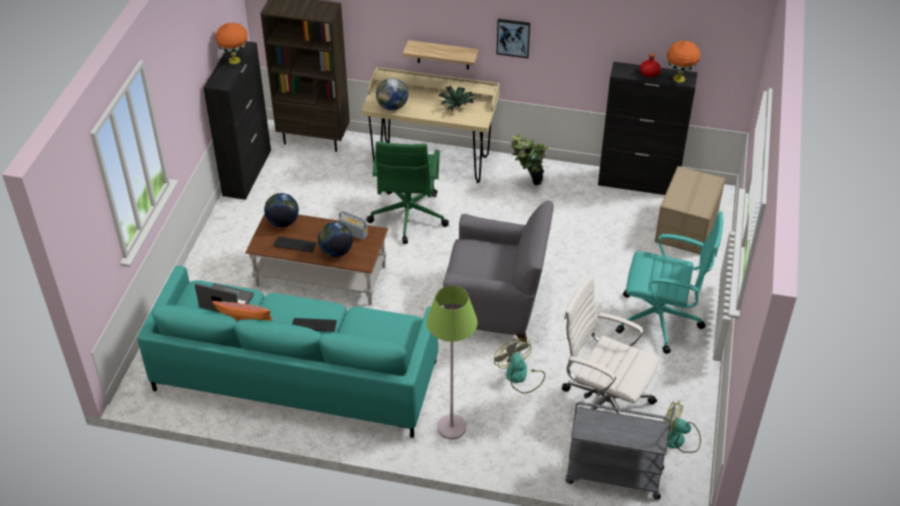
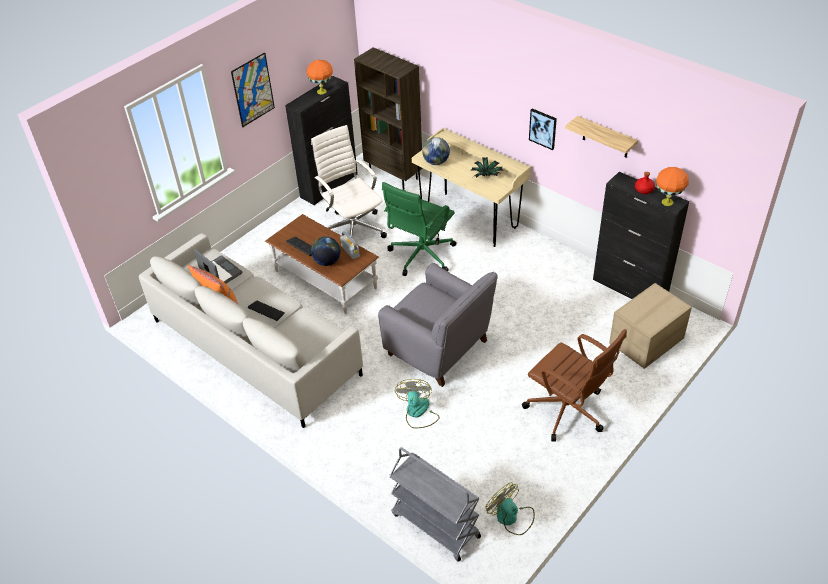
camera: 30 degrees right, 0 degrees up
(179, 77) = (253, 90): none -> picture
(283, 222) = (306, 227): globe -> none
(296, 375) = (256, 347): turquoise sofa -> grey sofa
(443, 55) = (490, 130): shelf -> shelf (605, 138)
(451, 427) = (337, 432): green floor lamp -> none
(527, 185) = (533, 261): potted plant -> none
(603, 405) = (468, 463): white office chair -> white office chair (353, 228)
(661, 320) = (568, 411): turquoise office chair -> brown office chair

